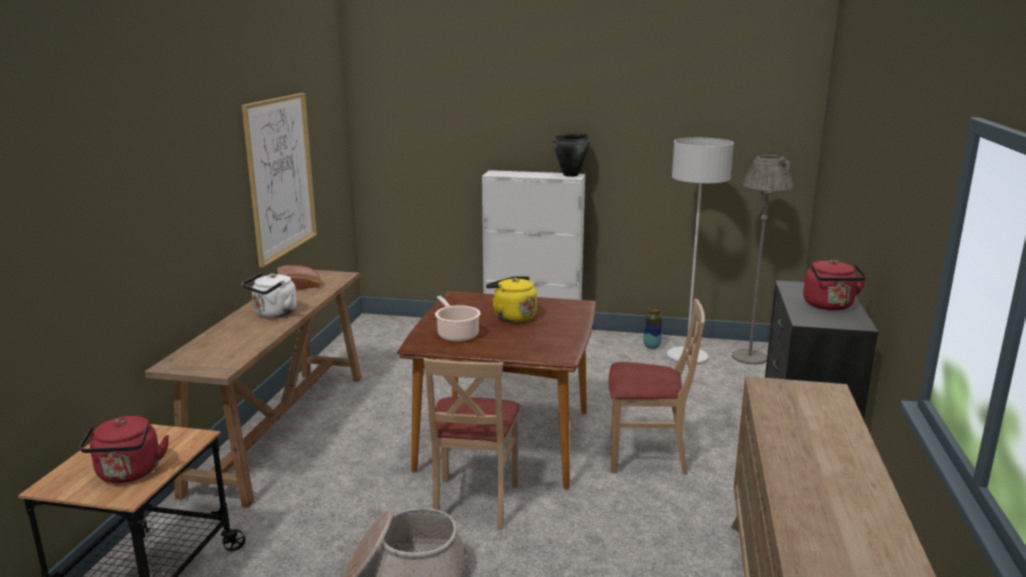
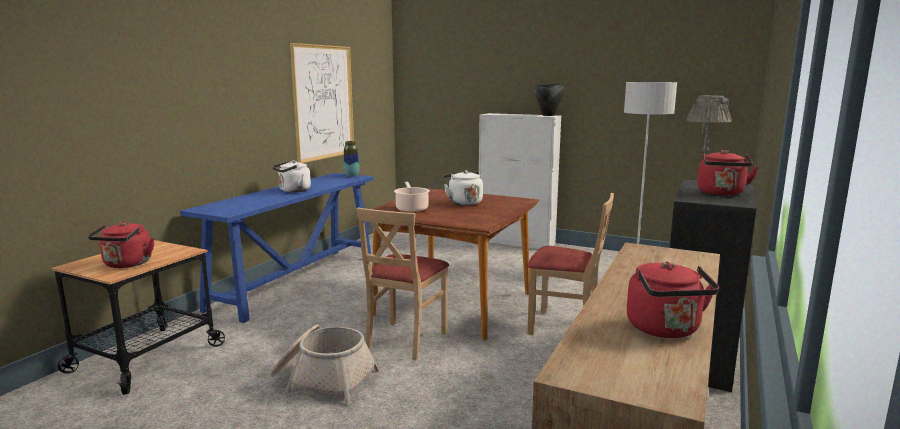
camera: 15 degrees right, 5 degrees down
(282, 429) = (297, 281): brown console table -> blue console table
(300, 286) = (325, 180): bread -> none
(512, 316) = (463, 202): yellow kettle -> white kettle
(652, 347) = (609, 258): vase -> vase (351, 176)
(861, 509) = (665, 330): none -> red kettle

